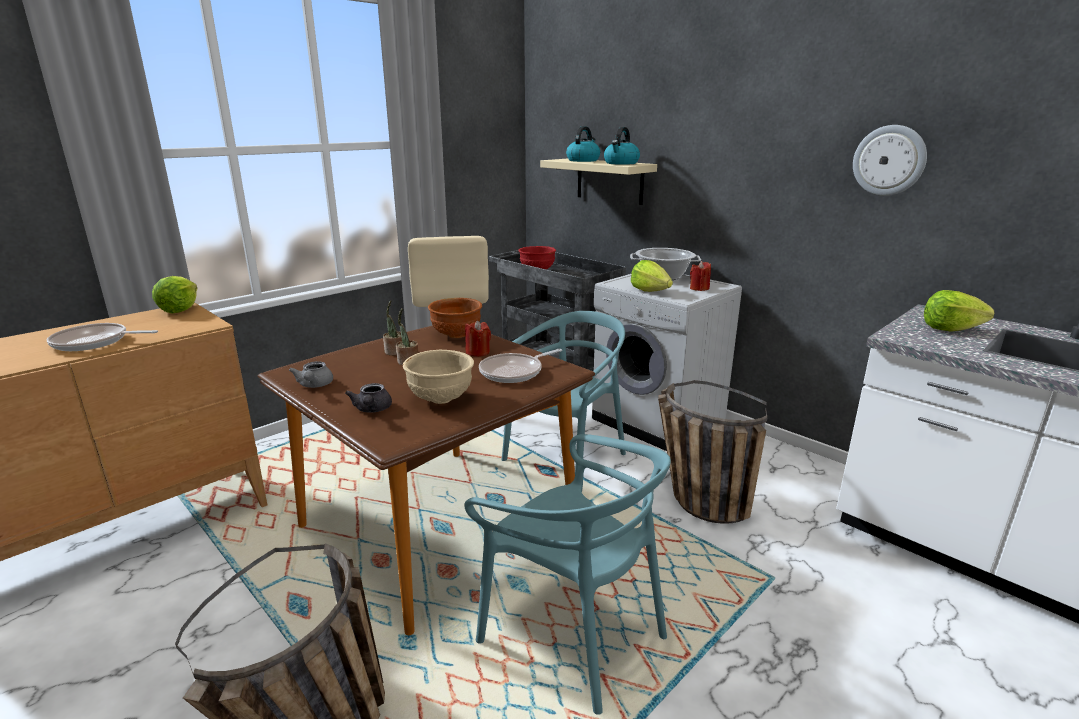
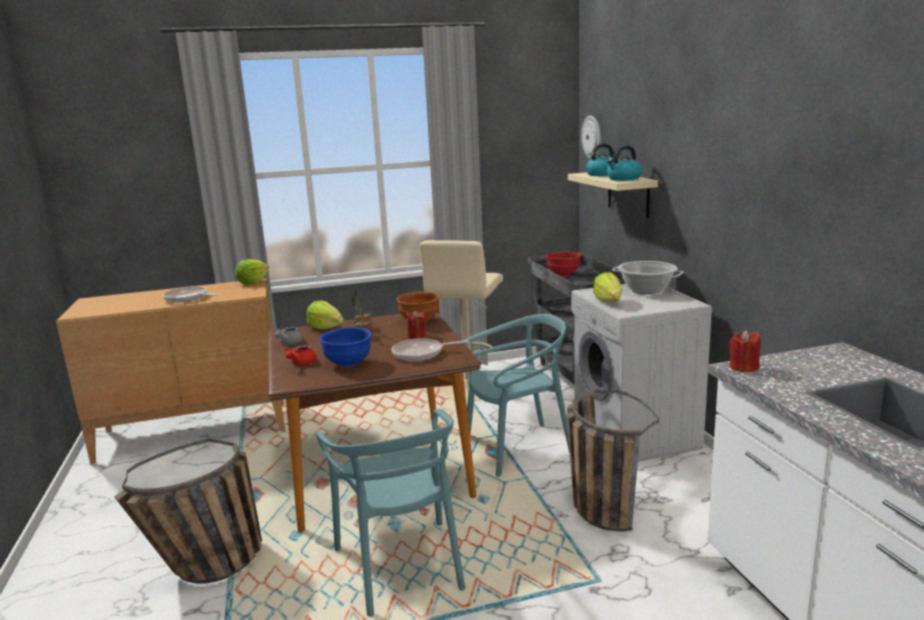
camera: 30 degrees right, 5 degrees down
(372, 410) = (300, 363): grey teapot -> red teapot
(441, 399) = (348, 364): beige bowl -> blue bowl
(699, 288) = (661, 304): red candle -> red candle (743, 367)
(889, 160) = (816, 187): wall clock -> wall clock (592, 137)
(950, 329) = (818, 369): lettuce -> lettuce (326, 328)

